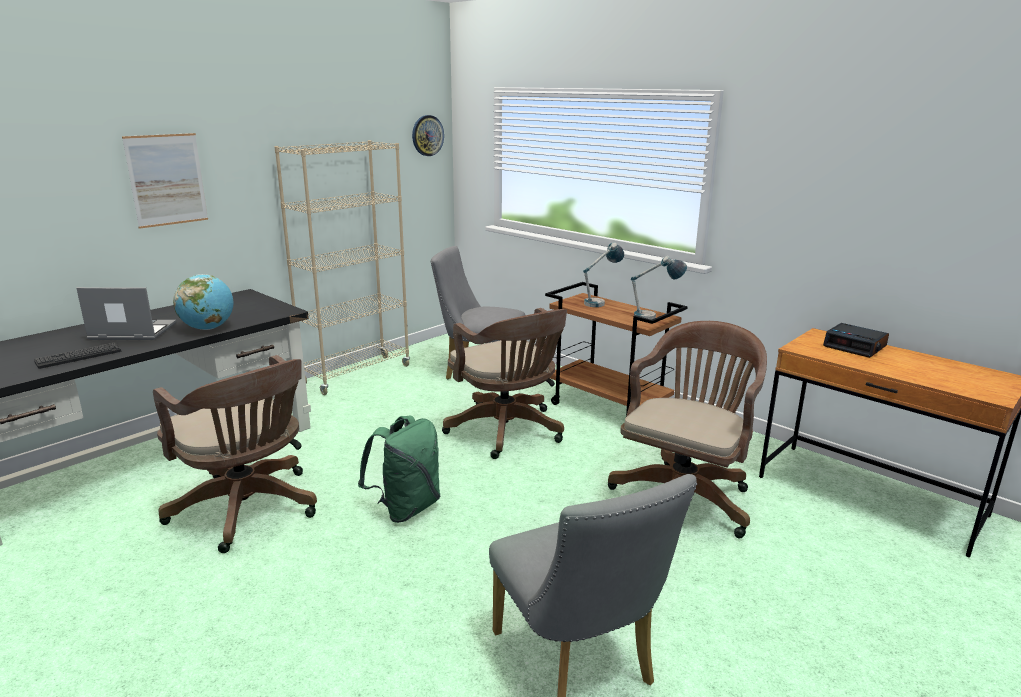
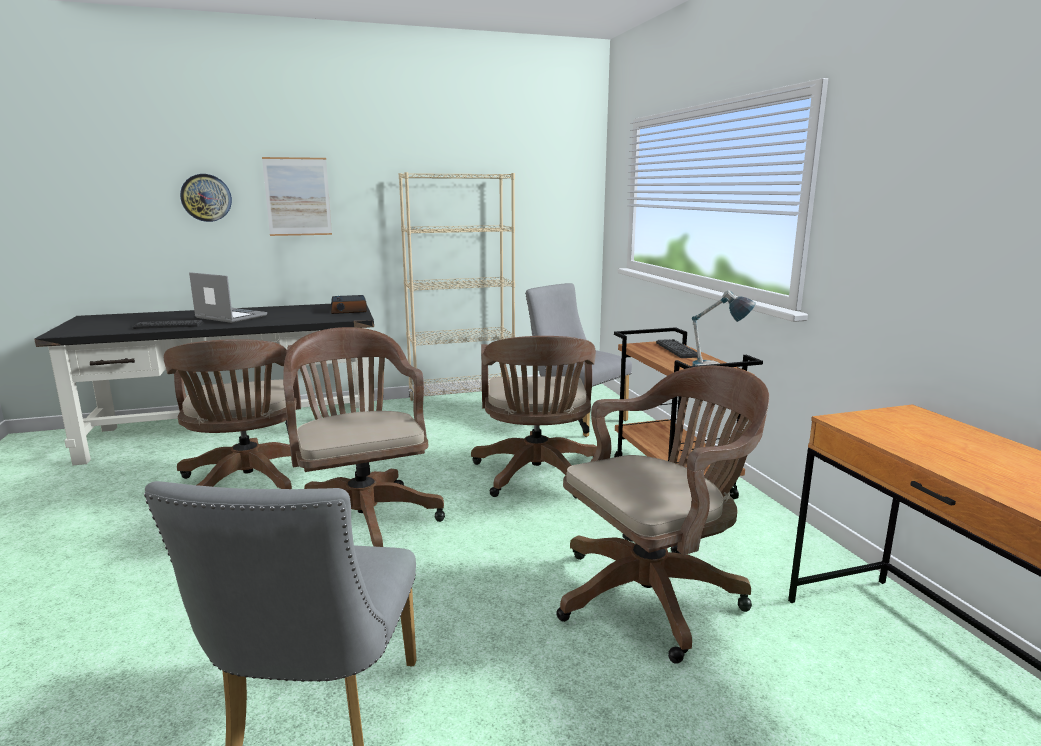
camera: 30 degrees right, 5 degrees down
(208, 328) = (281, 321): globe -> none
(406, 508) = (362, 517): green backpack -> brown office chair
(427, 135) = (573, 174): wall clock -> wall clock (206, 197)
(601, 302) = (677, 349): table lamp -> keyboard
(855, 346) = (947, 433): alarm clock -> alarm clock (349, 310)

